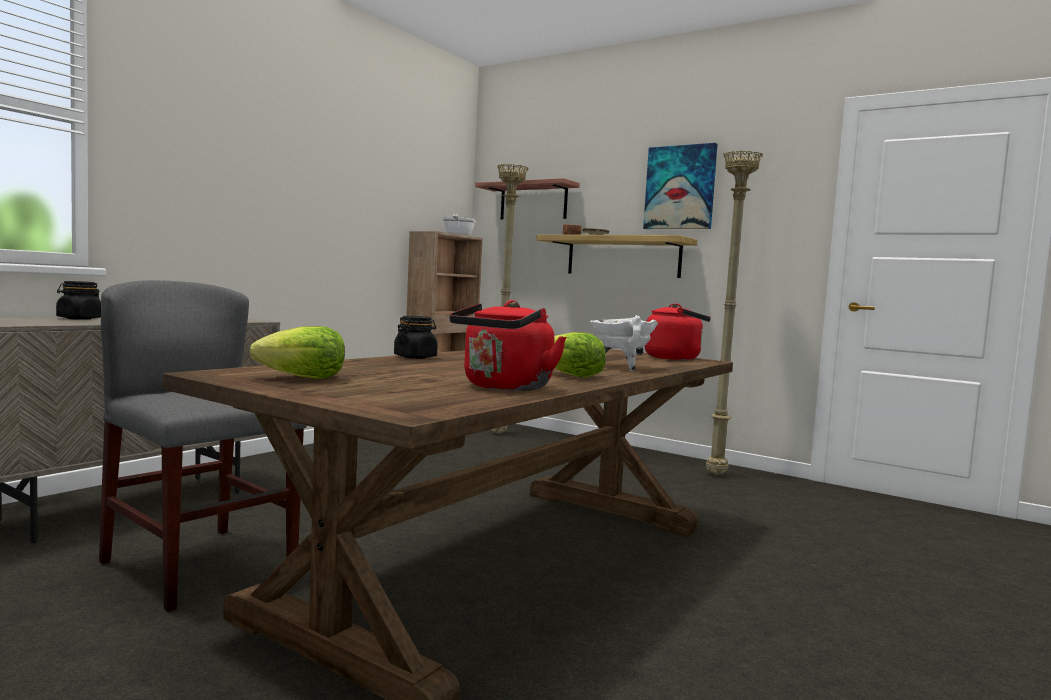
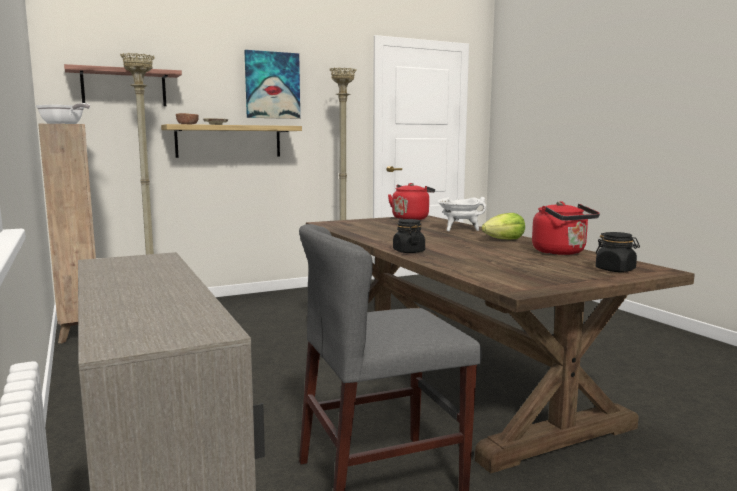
camera: 60 degrees left, 5 degrees up
(79, 318) = (114, 303): black jar -> black jar (615, 270)
(303, 378) = (538, 276): lettuce -> none

